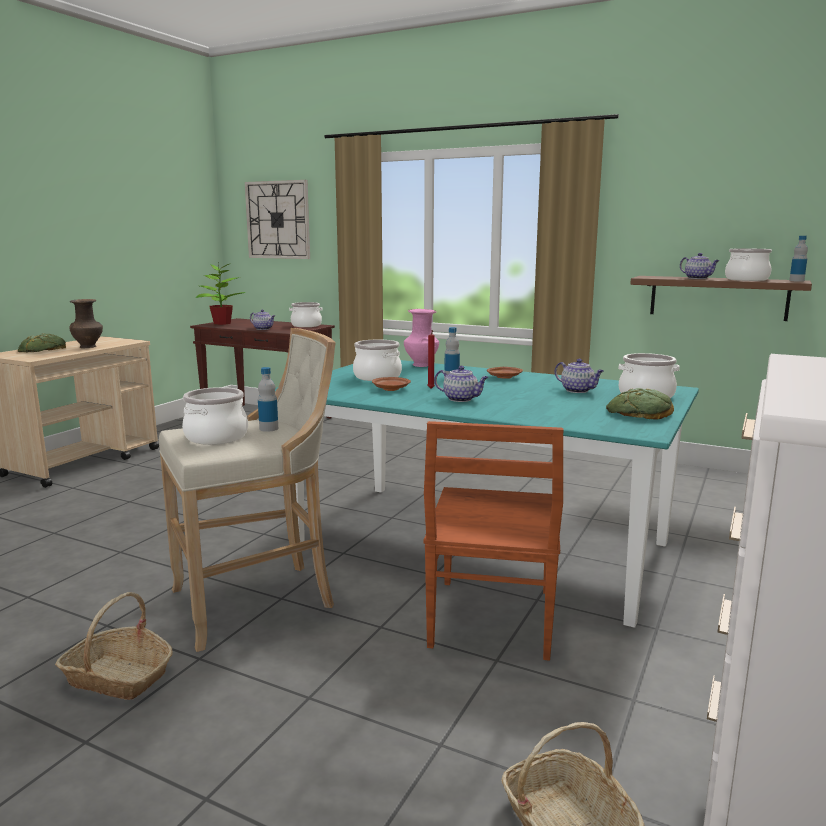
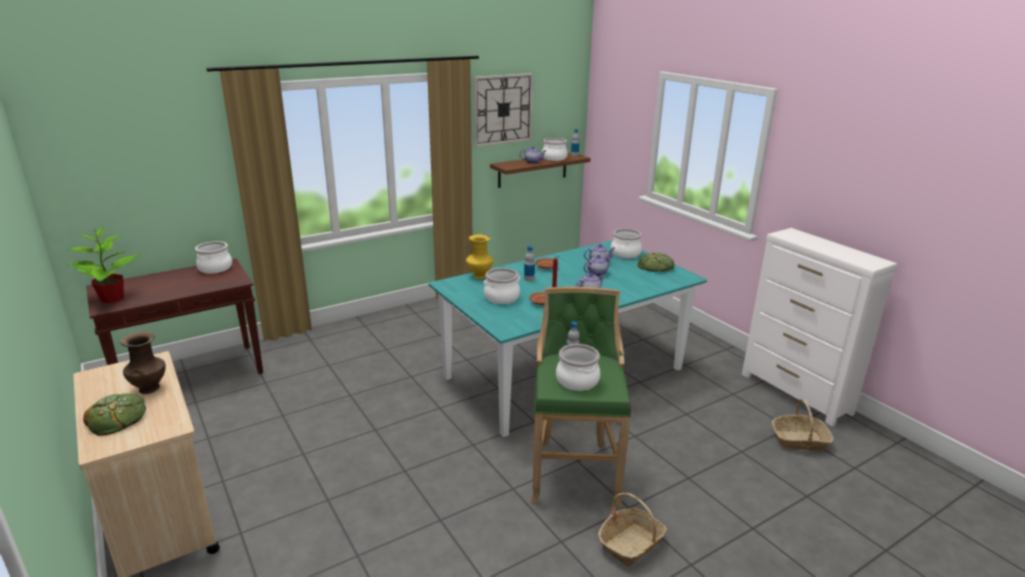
camera: 60 degrees left, 10 degrees up
(258, 600) = (574, 470): beige stool -> green stool
(263, 329) = (197, 288): teapot -> teapot (597, 273)
(278, 220) = (133, 161): wall clock -> wall clock (503, 109)
(421, 365) = (479, 276): pink vase -> yellow vase
(491, 620) = (650, 401): brown chair -> none

